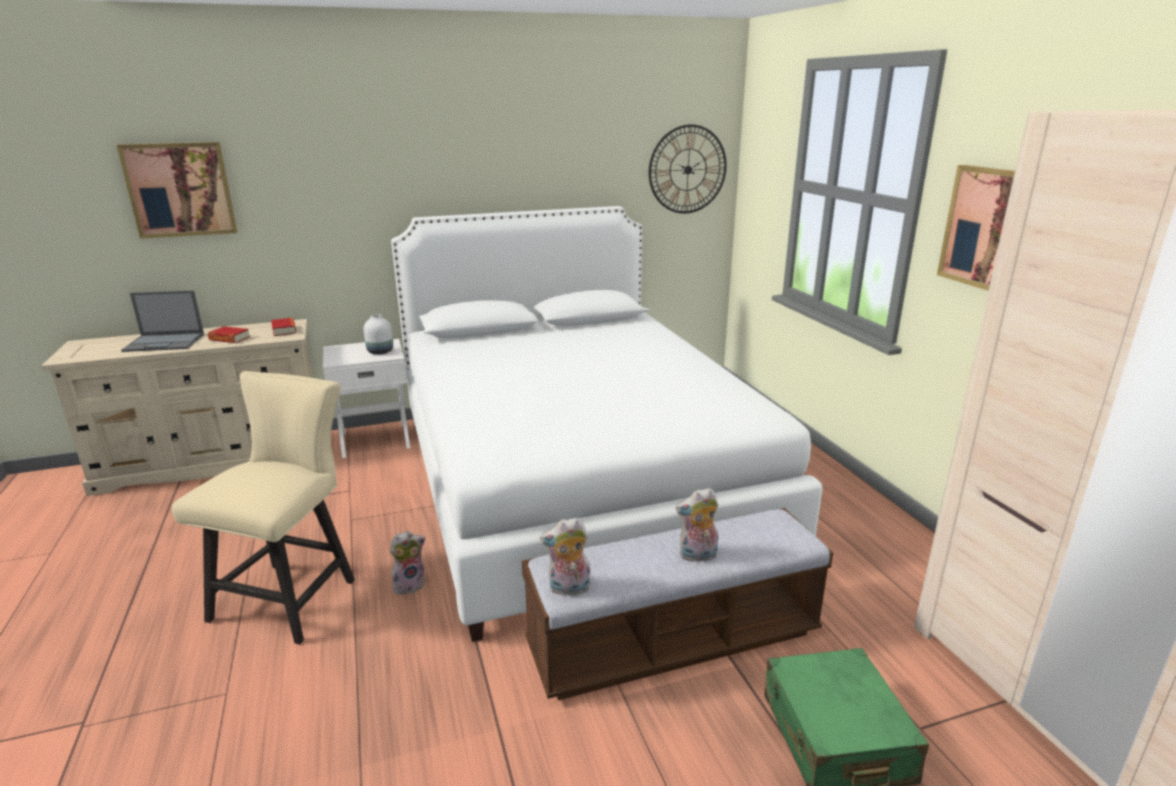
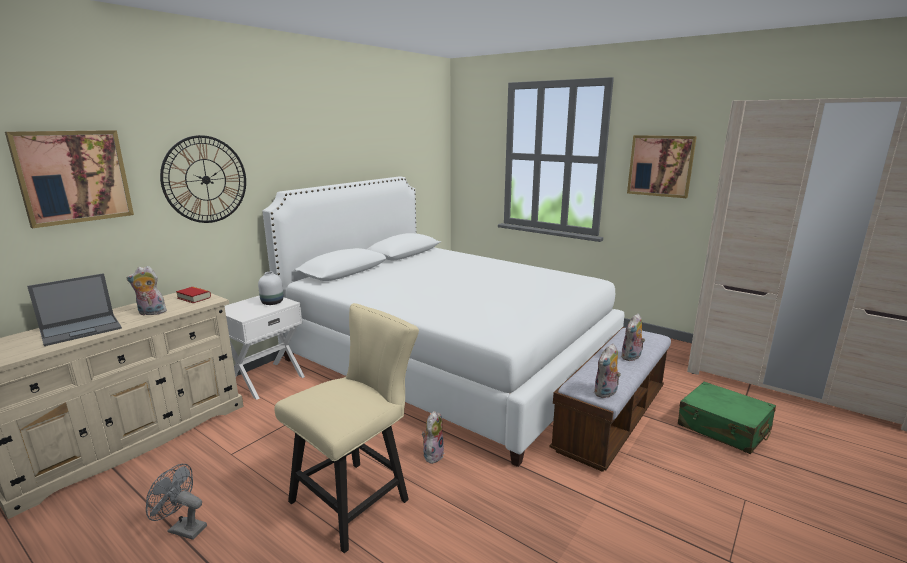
camera: 35 degrees left, 5 degrees down
(155, 556) = (182, 528): none -> grey fan
(229, 338) = (151, 313): book -> plush toy
(292, 594) = (357, 497): beige chair -> beige chair turned 60 degrees clockwise
(688, 169) = (428, 151): wall clock -> wall clock (205, 180)

